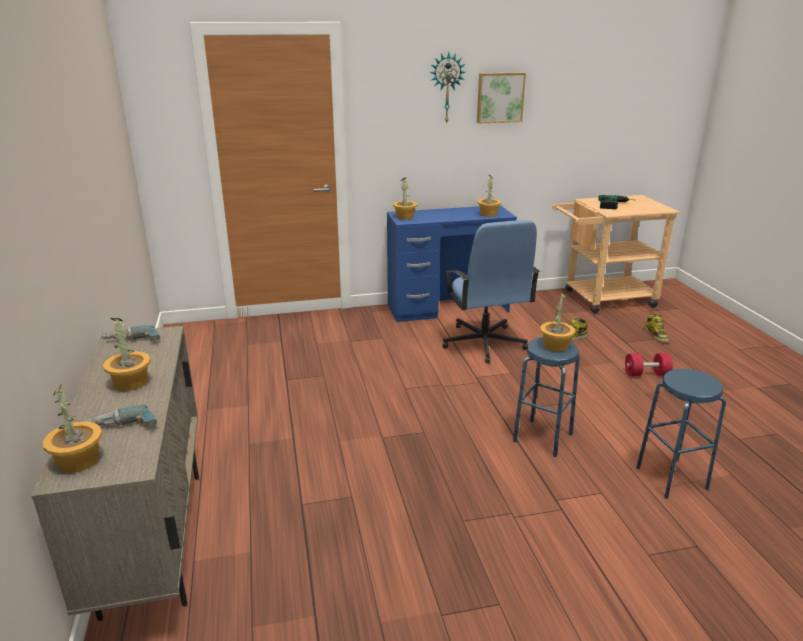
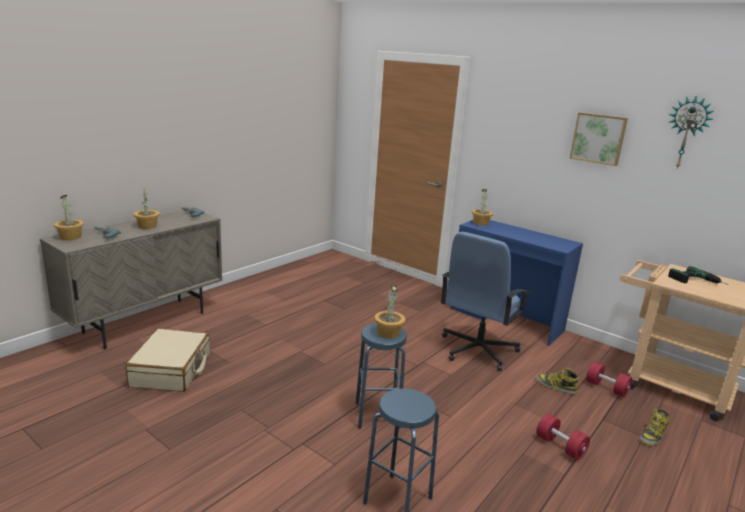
camera: 50 degrees right, 5 degrees down
(321, 551) = (171, 370): none -> beige suitcase
(446, 88) = (547, 121): wall clock -> wall clock (687, 133)
(488, 214) = (548, 243): potted plant -> none
(588, 321) = (606, 388): none -> red dumbbell

